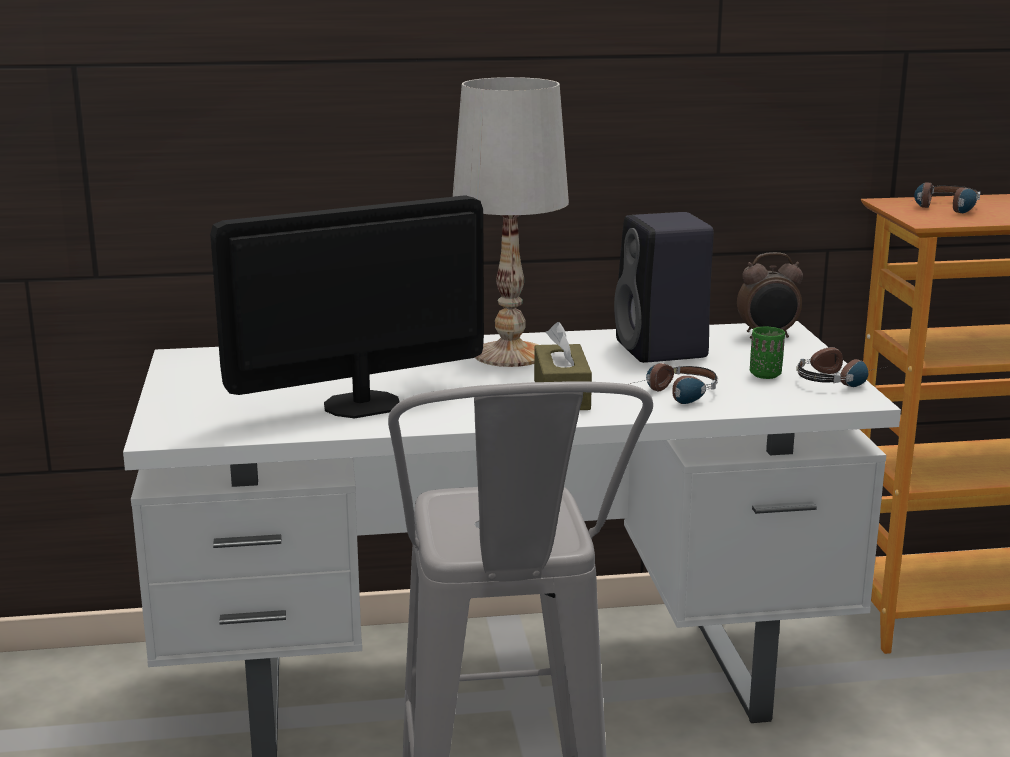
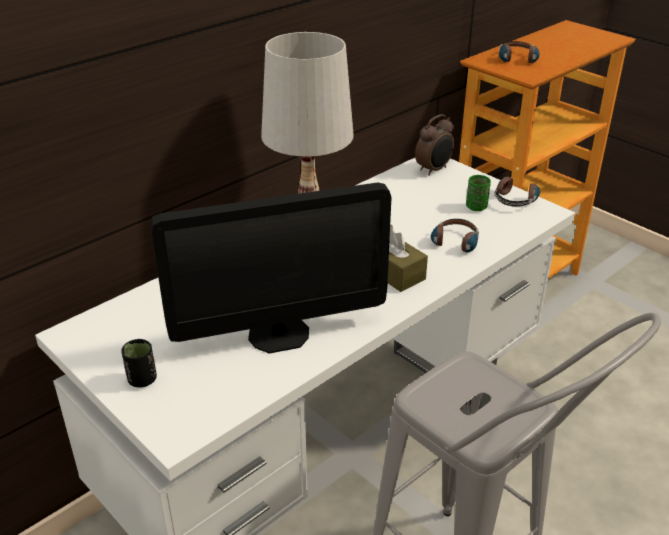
camera: 35 degrees left, 15 degrees up
(192, 397) = (142, 380): none -> black cup
(361, 404) = (279, 334): monitor -> monitor turned 135 degrees counterclockwise
(663, 350) = (394, 204): black speaker -> none

